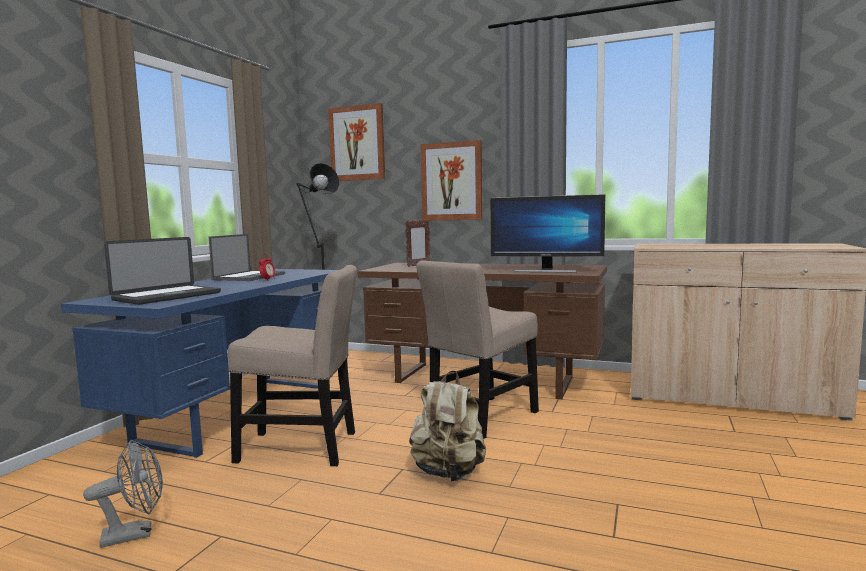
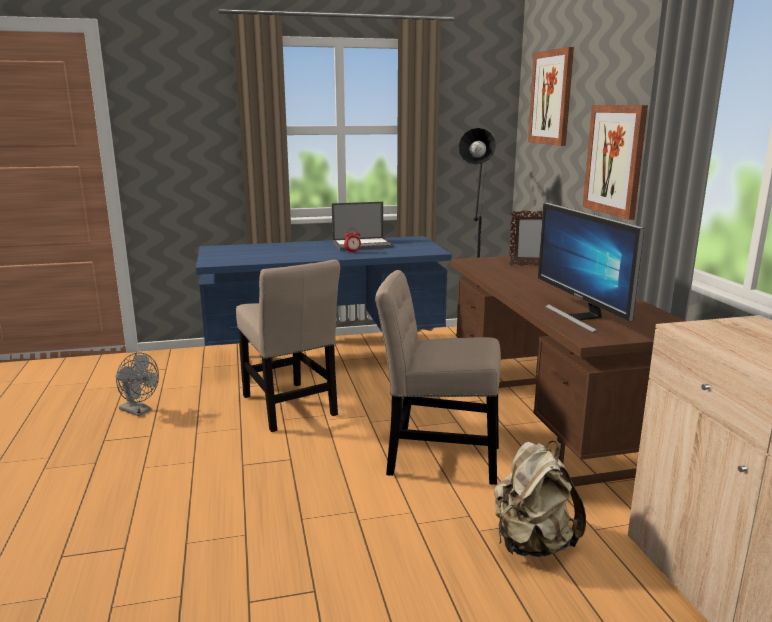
camera: 55 degrees right, 10 degrees up
(167, 296) = (244, 255): laptop -> none
(449, 473) = (301, 481): beige backpack -> beige backpack (532, 544)

